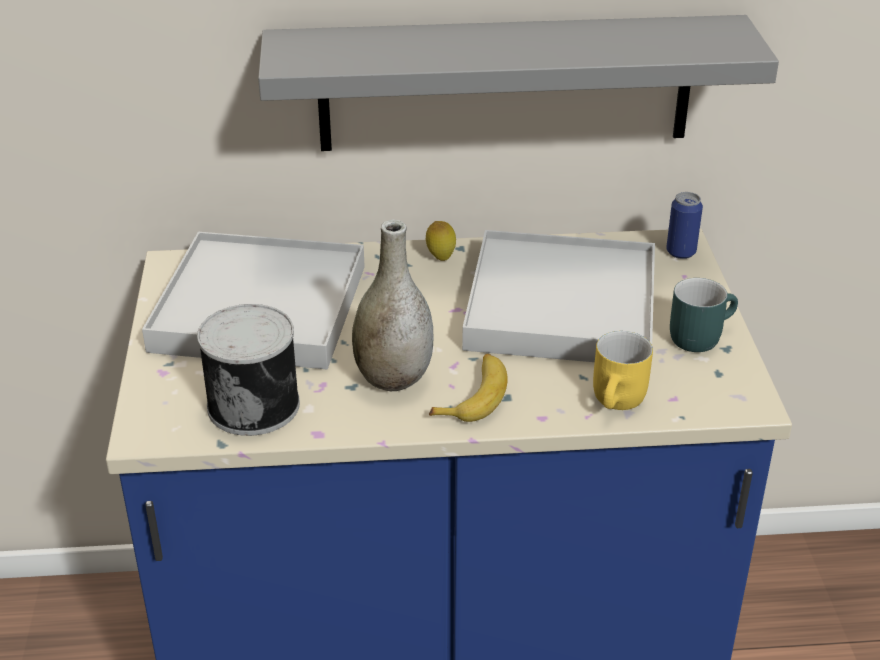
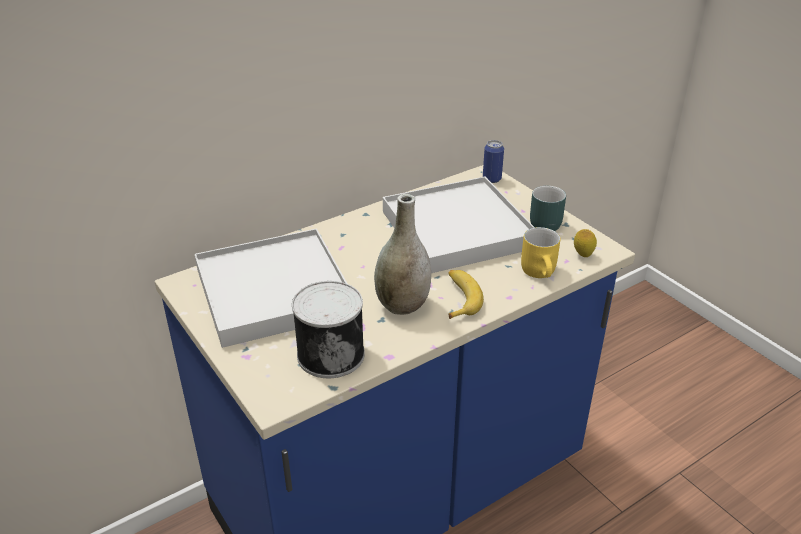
camera: 30 degrees left, 0 degrees up
(440, 258) = (359, 223): lemon -> lemon (582, 255)
(505, 83) = (375, 96): grey shelf -> none

